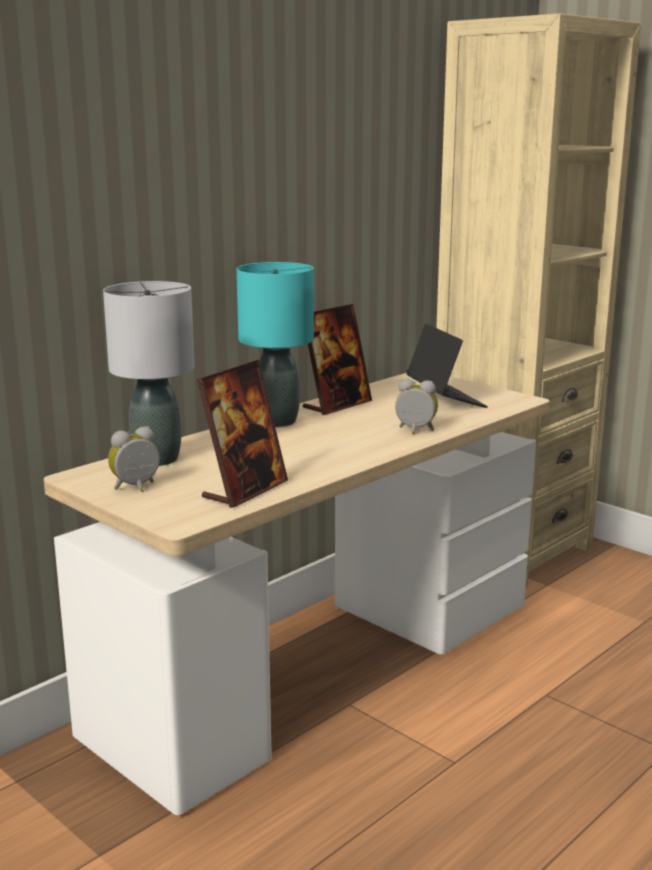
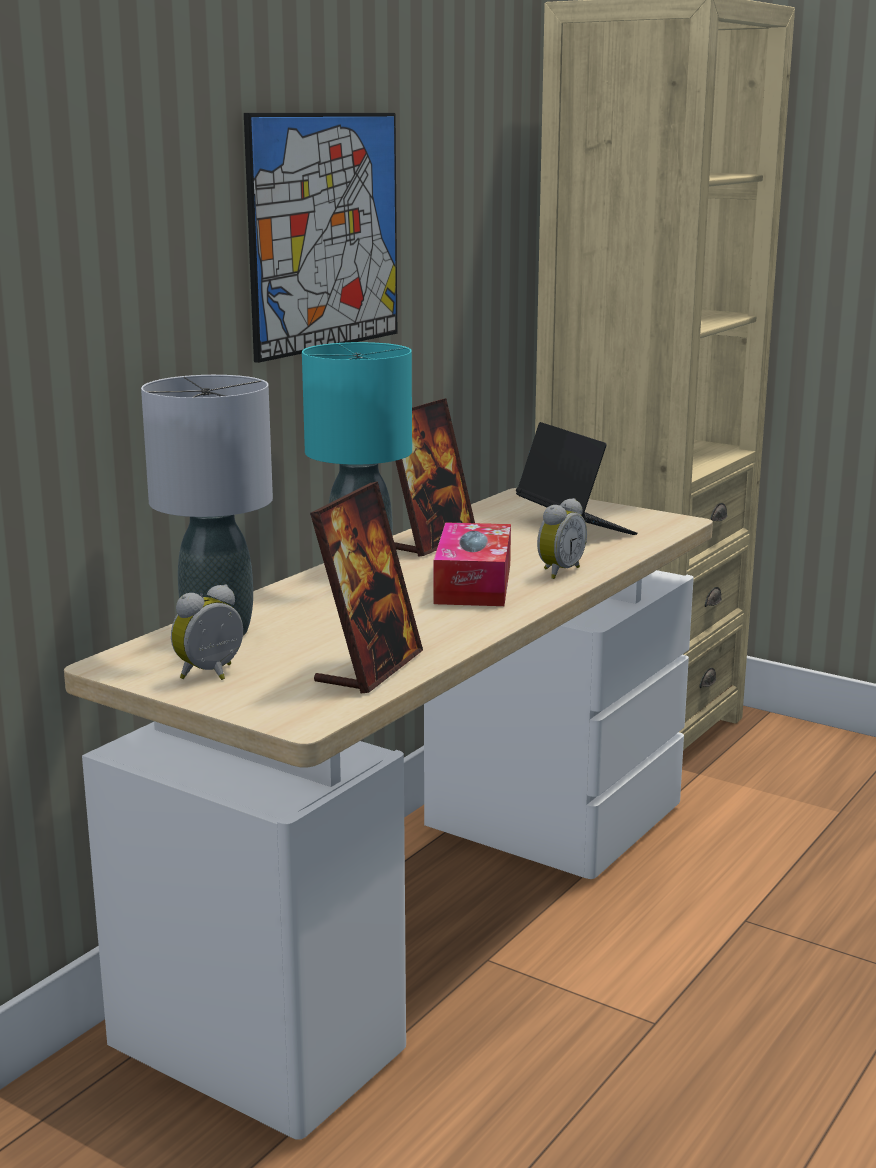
camera: 10 degrees left, 0 degrees up
(260, 184) = (325, 232): none -> picture
(350, 436) = (473, 583): none -> tissue box
(415, 431) = (558, 571): alarm clock -> alarm clock turned 120 degrees clockwise

